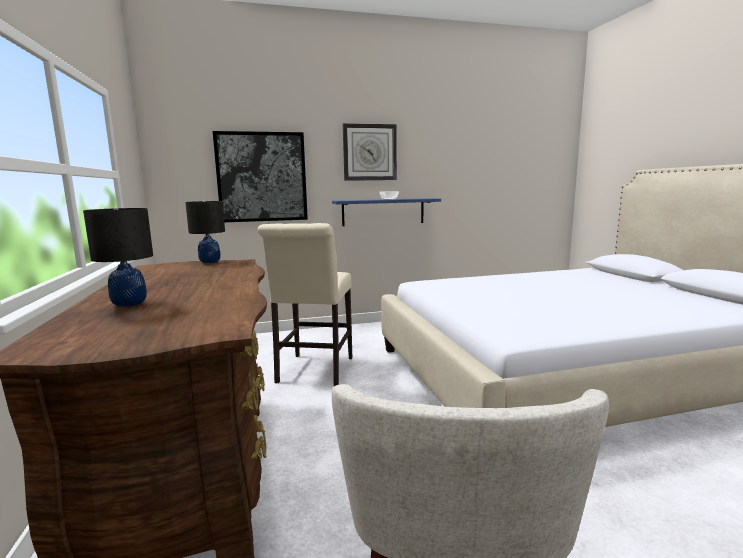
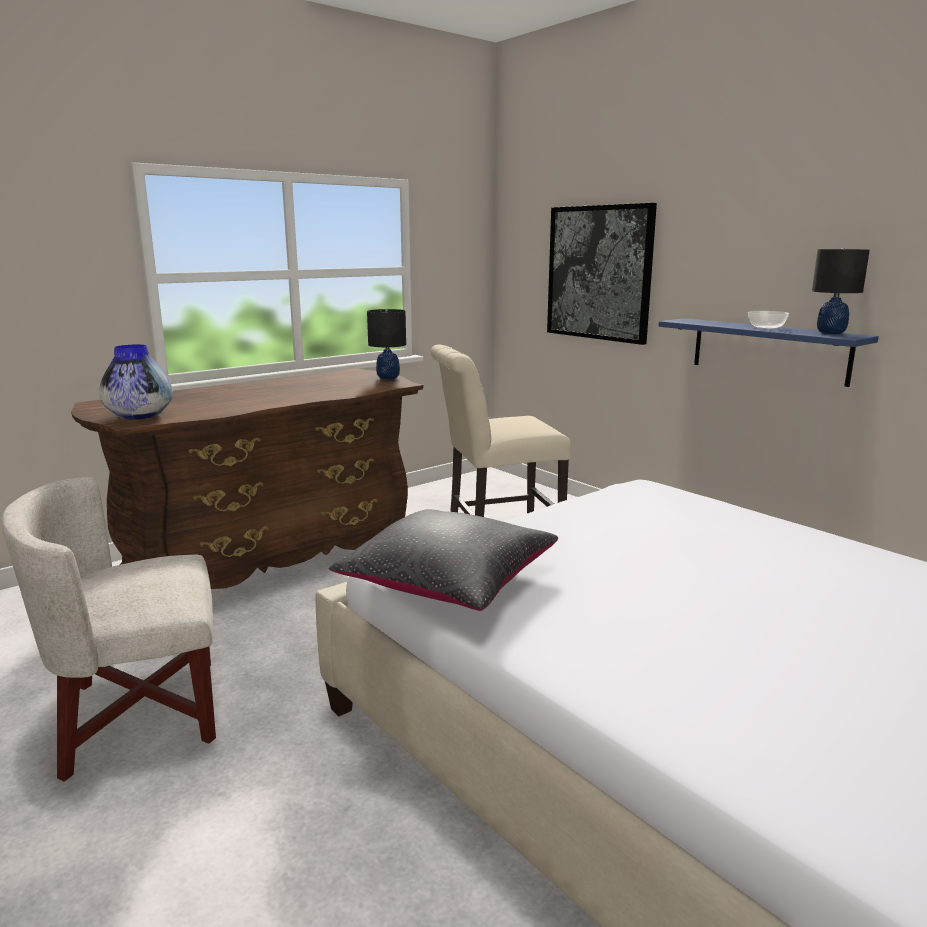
camera: 65 degrees right, 5 degrees up
(129, 305) = (204, 395): black table lamp -> black table lamp (830, 333)
(194, 328) = (140, 417): none -> vase
(369, 152) = (758, 234): wall clock -> none
(539, 329) = (449, 581): none -> black pillow

